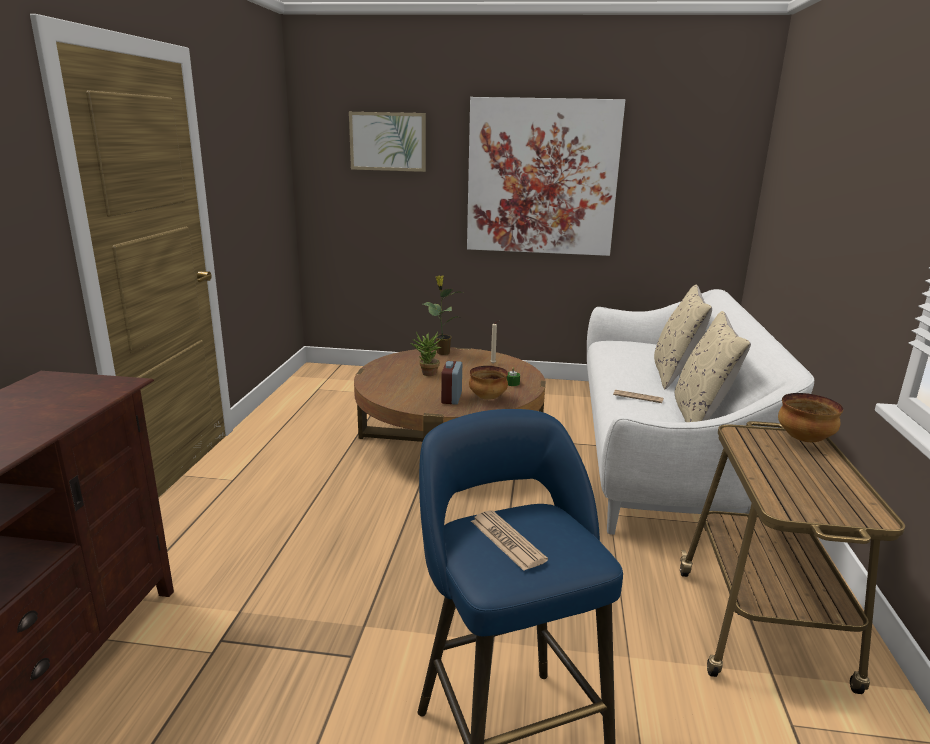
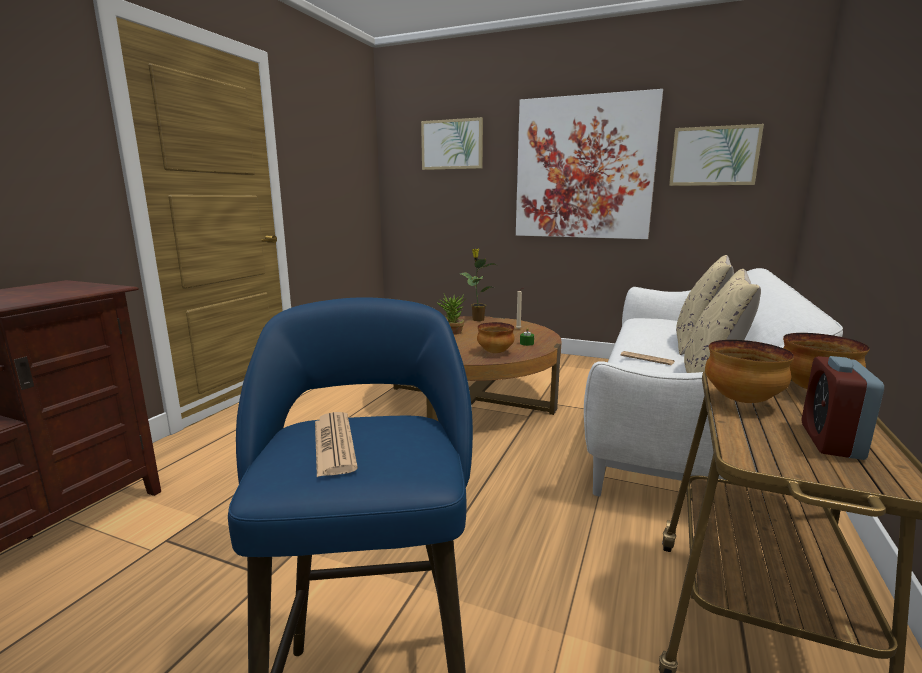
camera: 15 degrees right, 5 degrees down
(451, 398) = (461, 350): alarm clock -> alarm clock (830, 441)
(674, 172) = (714, 156): none -> picture
(759, 456) = (742, 401): none -> bowl

